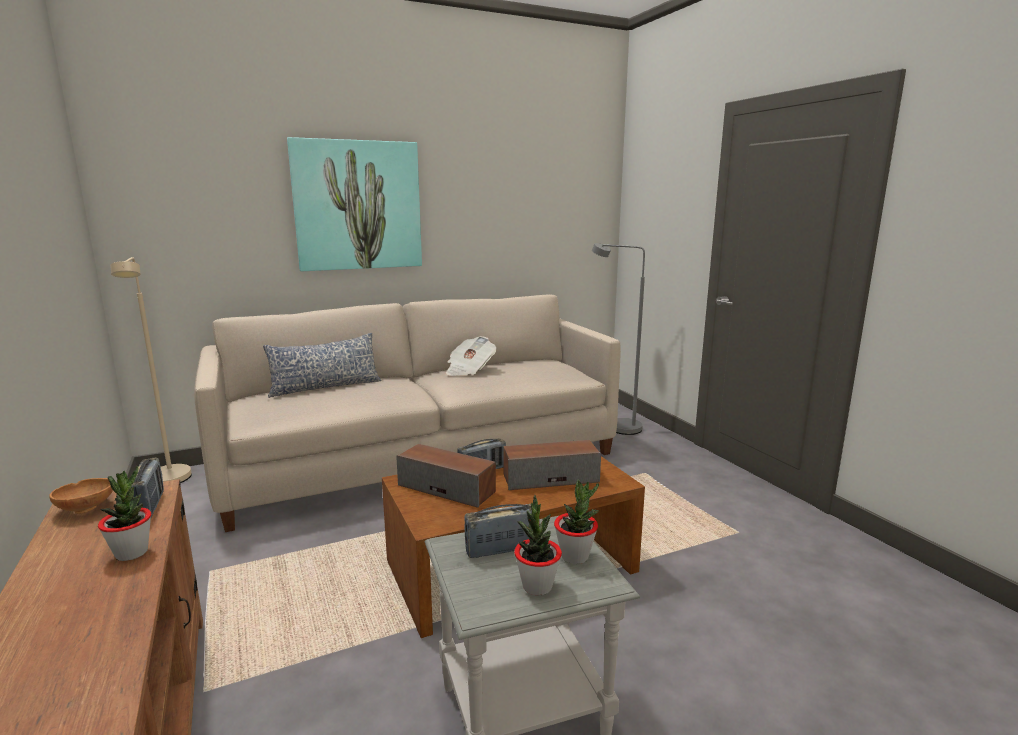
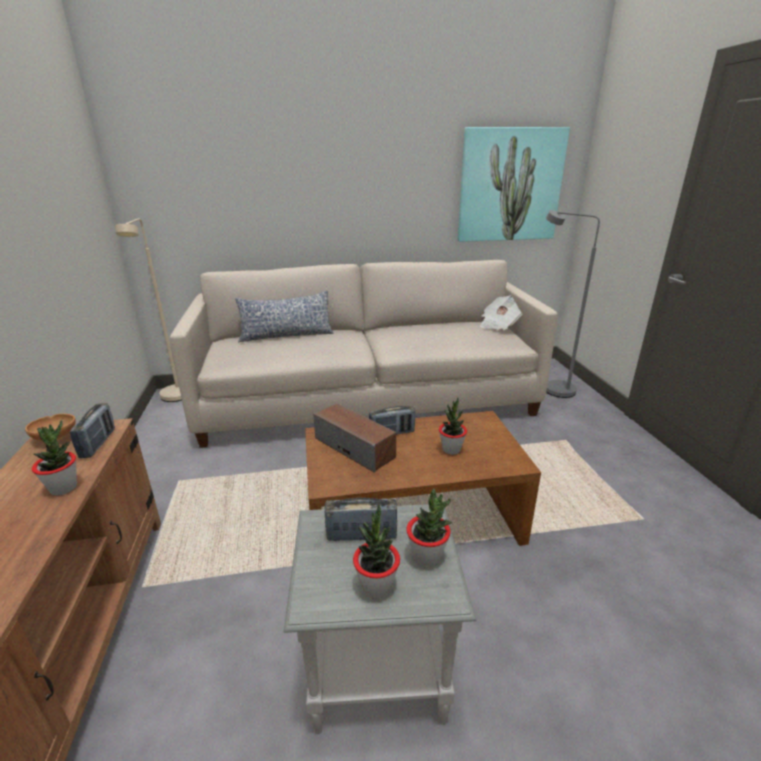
camera: 15 degrees right, 10 degrees up
(357, 206) = (324, 172): picture -> picture (509, 185)
(469, 370) = (411, 329): newspaper -> newspaper (500, 324)
(550, 478) = (451, 449): speaker -> potted plant

